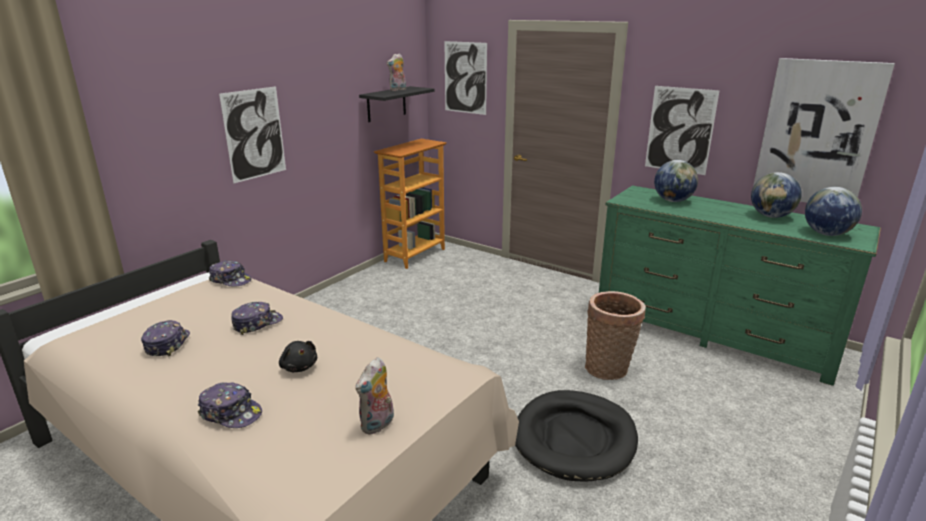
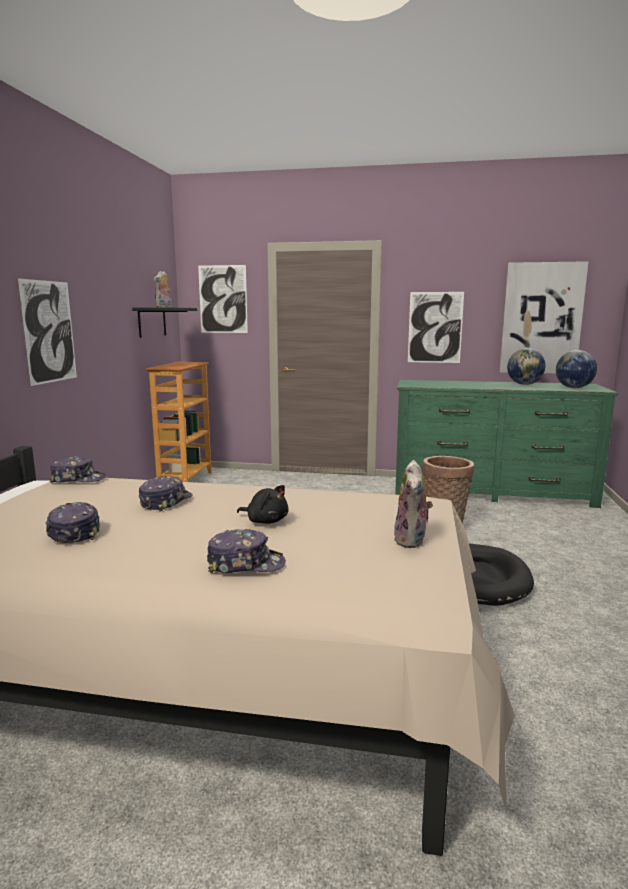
camera: 25 degrees left, 10 degrees down
(673, 201) = (445, 383): globe -> none

